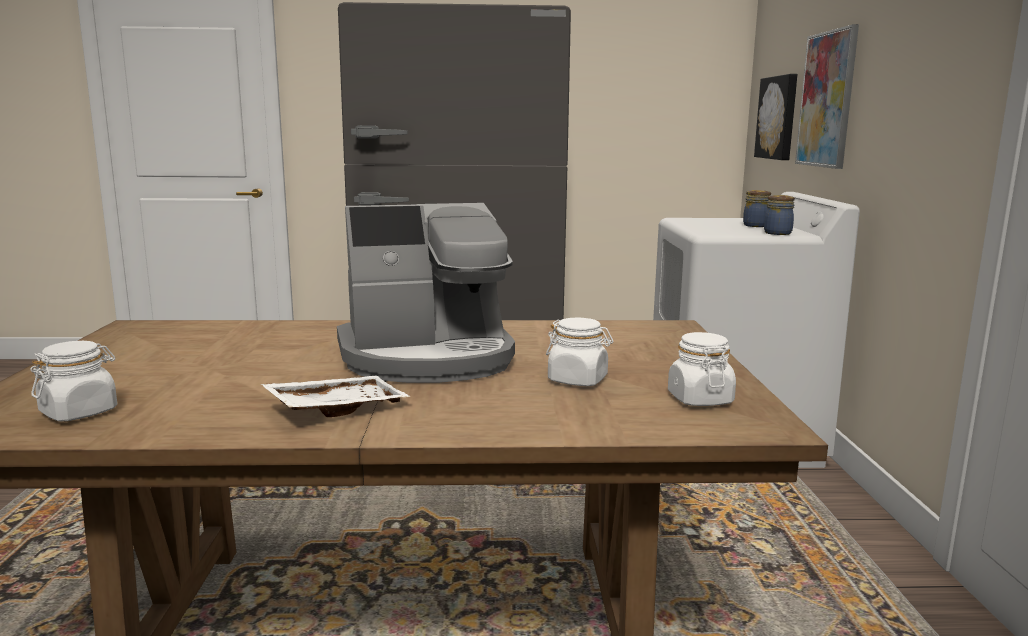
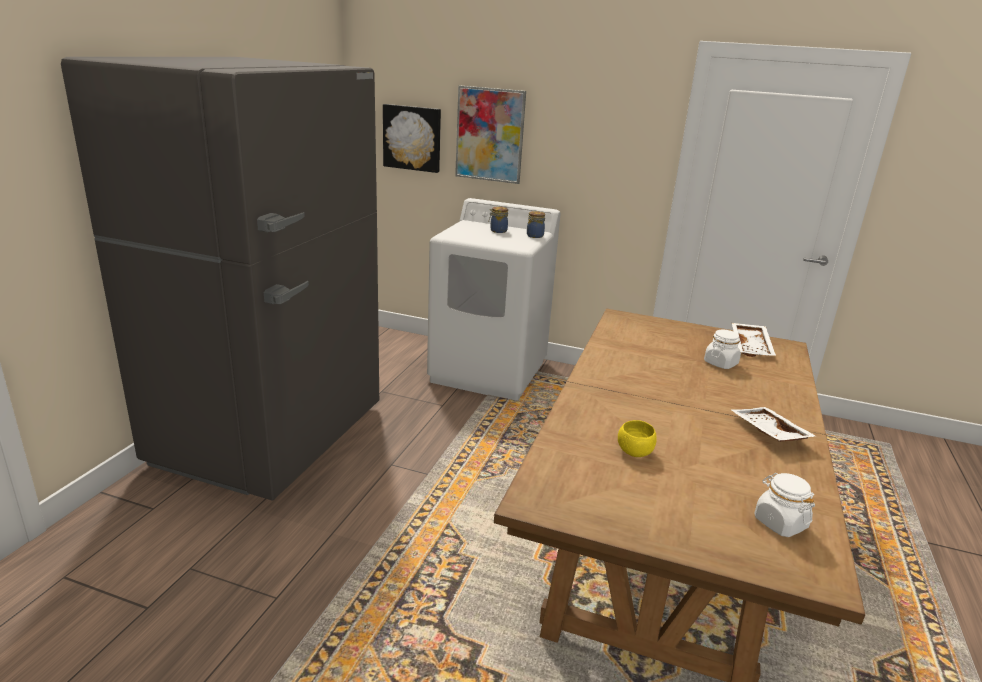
camera: 70 degrees left, 10 degrees up
(243, 350) = (634, 452): none -> yellow bowl
(428, 357) = (670, 391): coffee machine -> none
(699, 399) = (752, 347): white jar -> white tray

